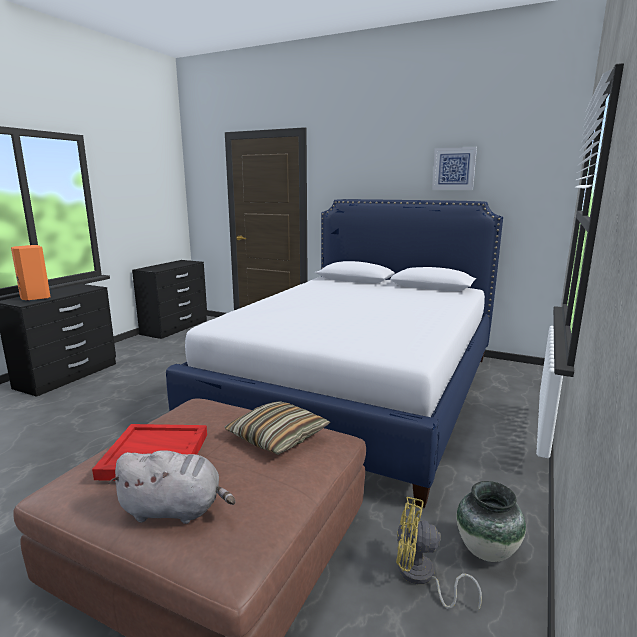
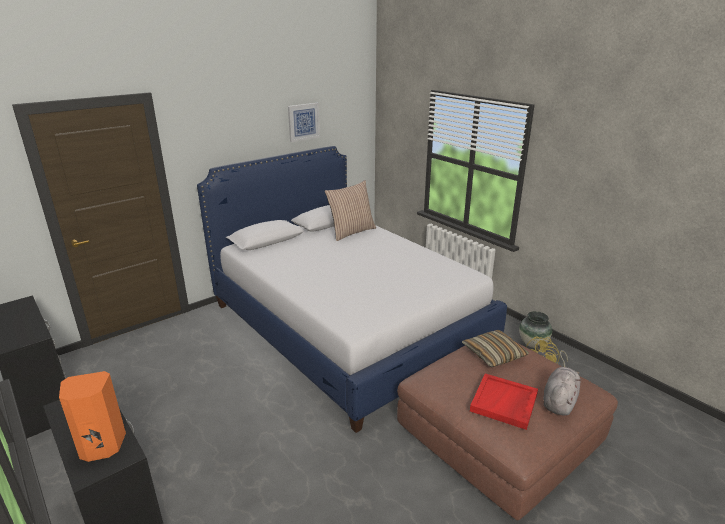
camera: 65 degrees left, 10 degrees up
(429, 295) = (351, 232): none -> pillow

